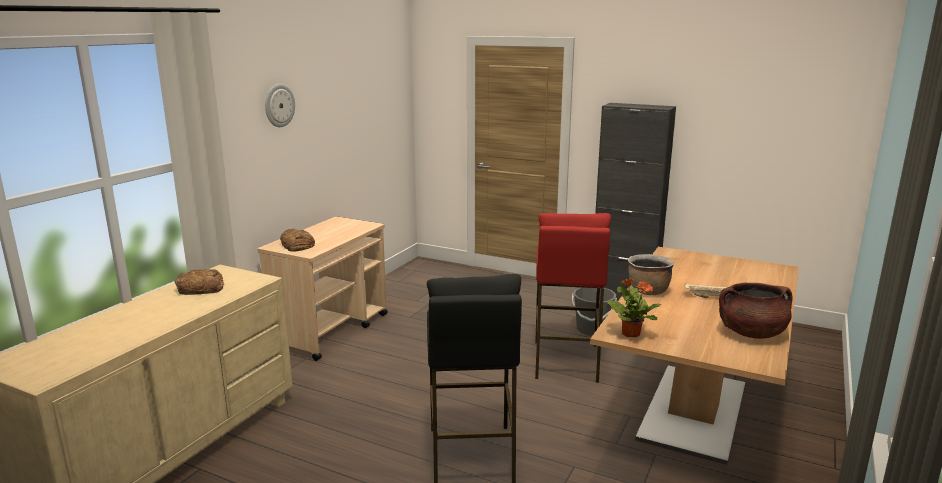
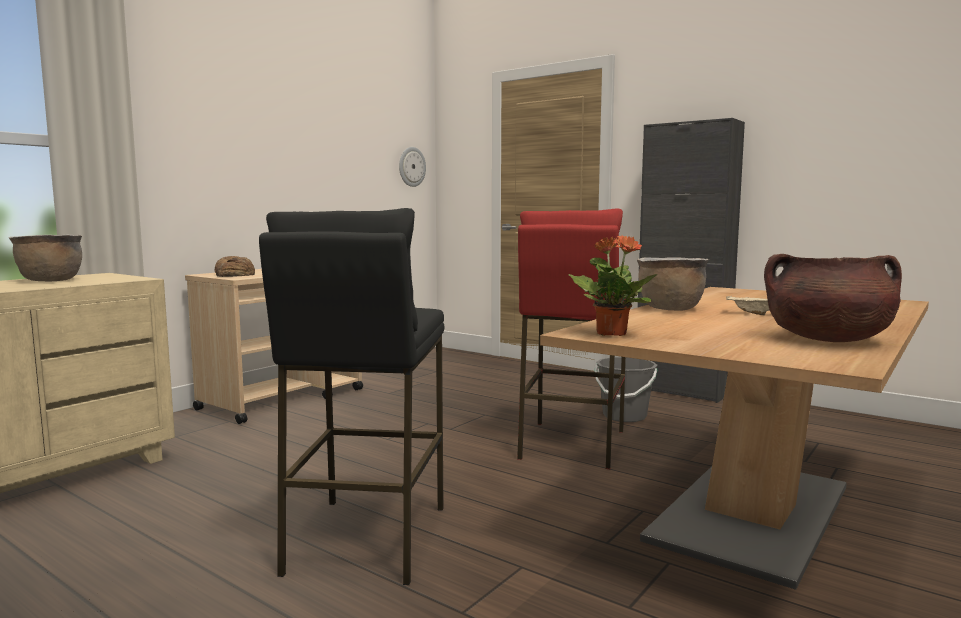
camera: 10 degrees right, 10 degrees down
(200, 288) = (50, 280): bread -> brown cooking pot
(279, 105) = (234, 110): wall clock -> wall clock (411, 167)

